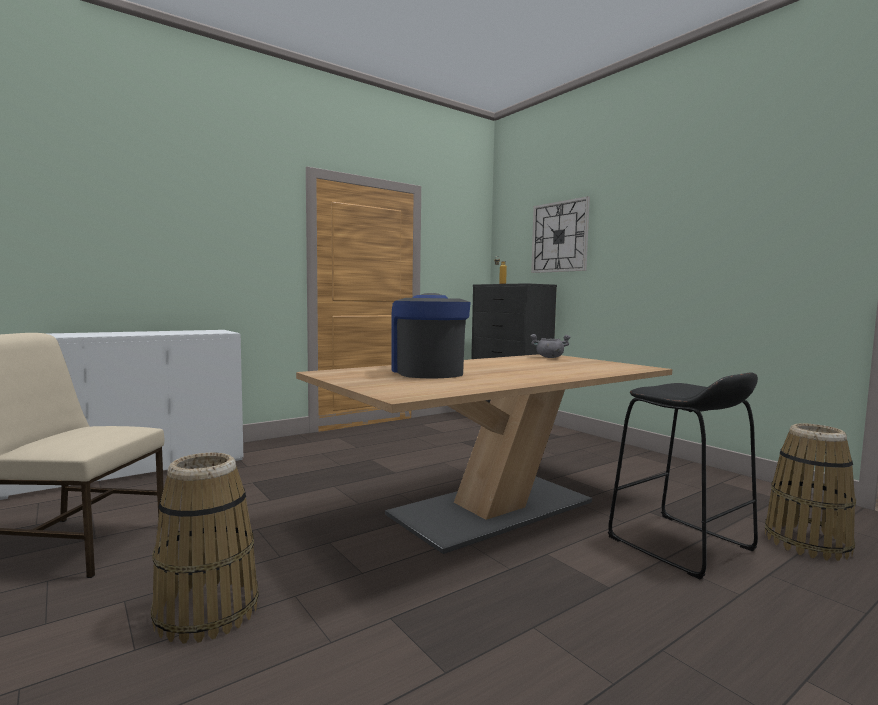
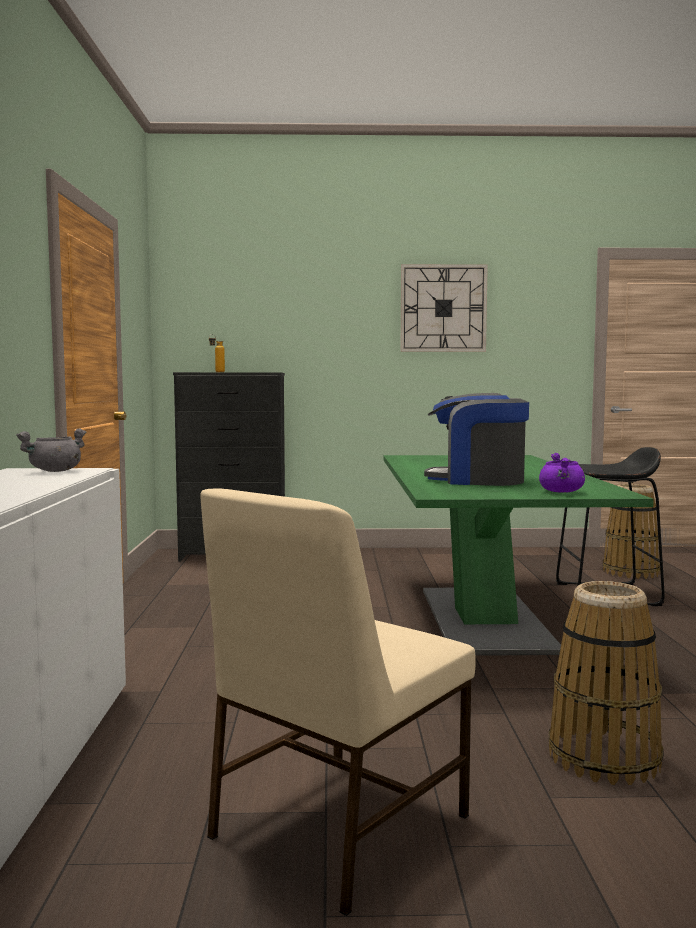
camera: 55 degrees left, 0 degrees up
(389, 386) = (561, 492): none -> purple cooking pot
(492, 509) = (484, 620): beige dining table -> green dining table
(549, 357) = (419, 458): grey cooking pot -> grey cooking pot (55, 471)
(559, 237) = (281, 313): wall clock -> wall clock (443, 308)

